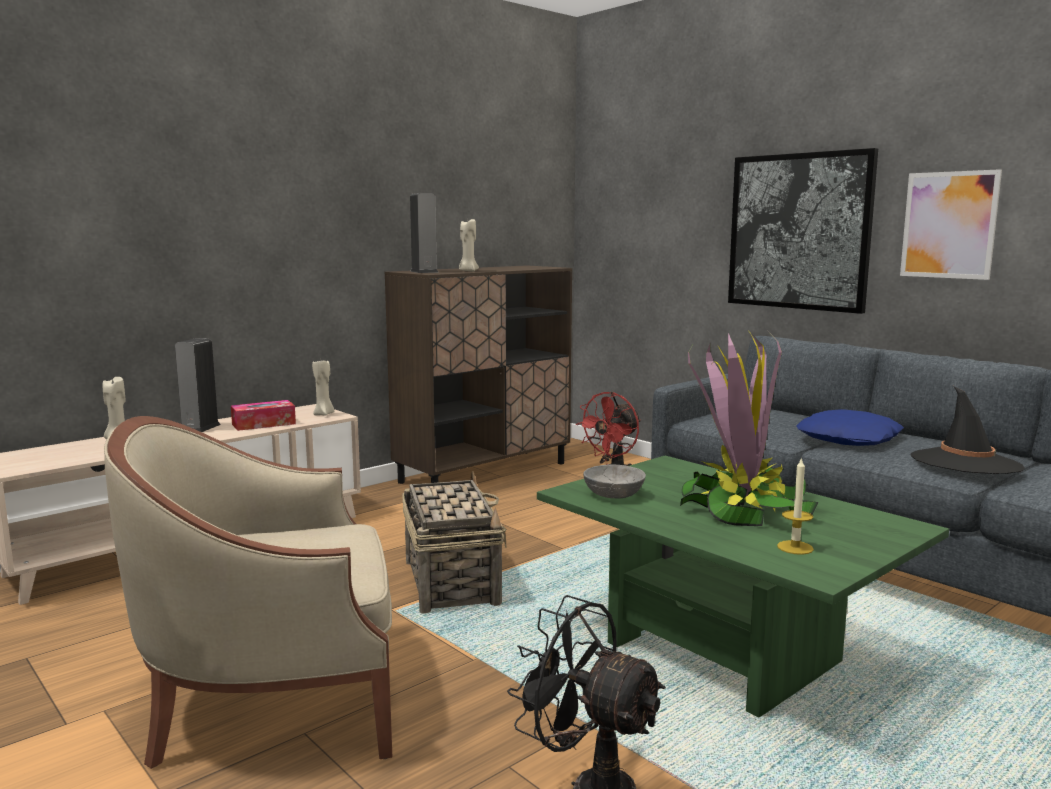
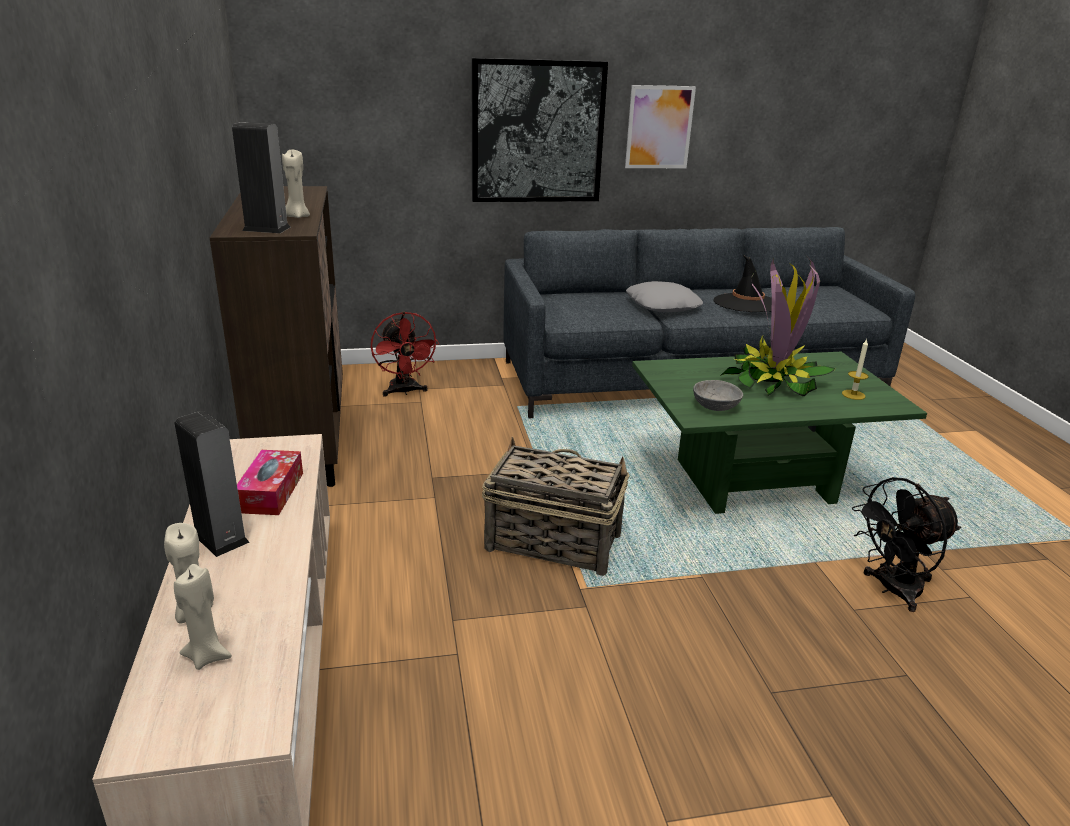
camera: 60 degrees left, 15 degrees up
(275, 697) = (705, 696): beige armchair -> none
(324, 414) = (281, 448): beige candle -> beige candle (207, 656)
(849, 439) = (663, 305): blue pillow -> grey pillow

